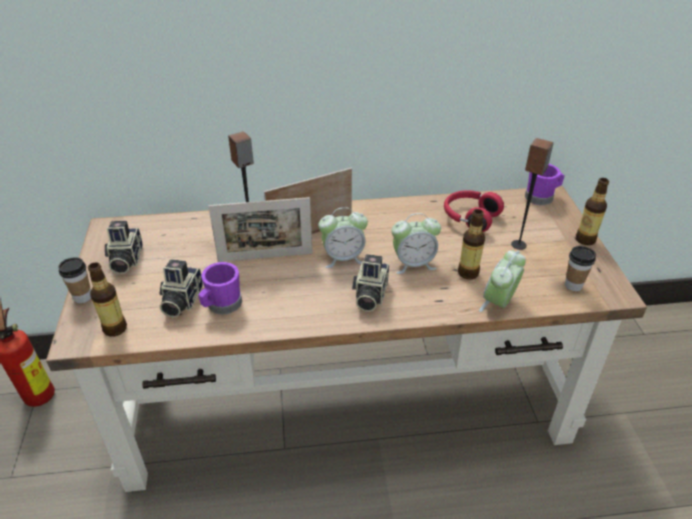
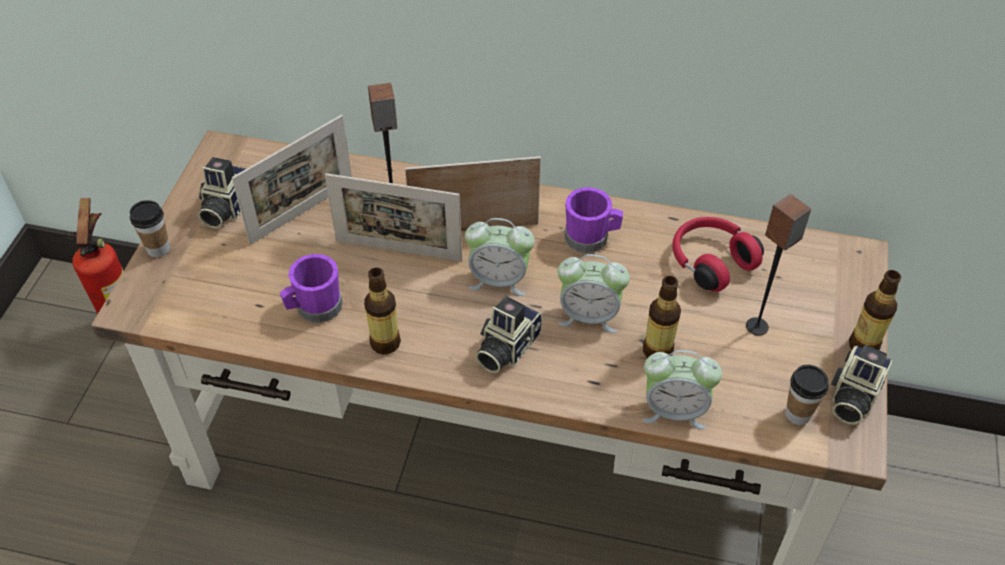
camera: 20 degrees right, 10 degrees up
(115, 328) = (179, 305): bottle -> bottle (385, 343)
(180, 301) = (268, 287): camera -> camera (852, 396)
(184, 251) = (302, 212): none -> picture frame
(499, 303) = (674, 410): alarm clock -> alarm clock turned 135 degrees counterclockwise
(541, 197) = (842, 254): purple mug -> purple mug (591, 238)

